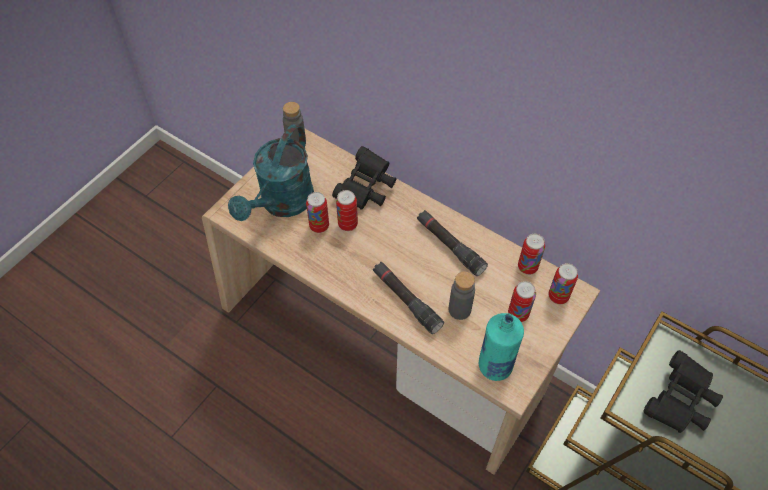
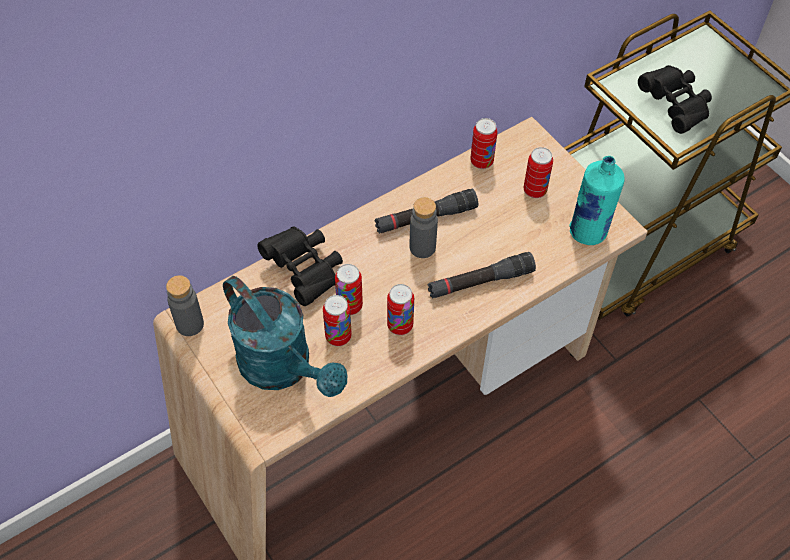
camera: 70 degrees left, 0 degrees up
(459, 310) = (510, 238): grey bottle -> grey bottle (422, 247)
(558, 296) = (526, 151): can -> can (400, 326)

